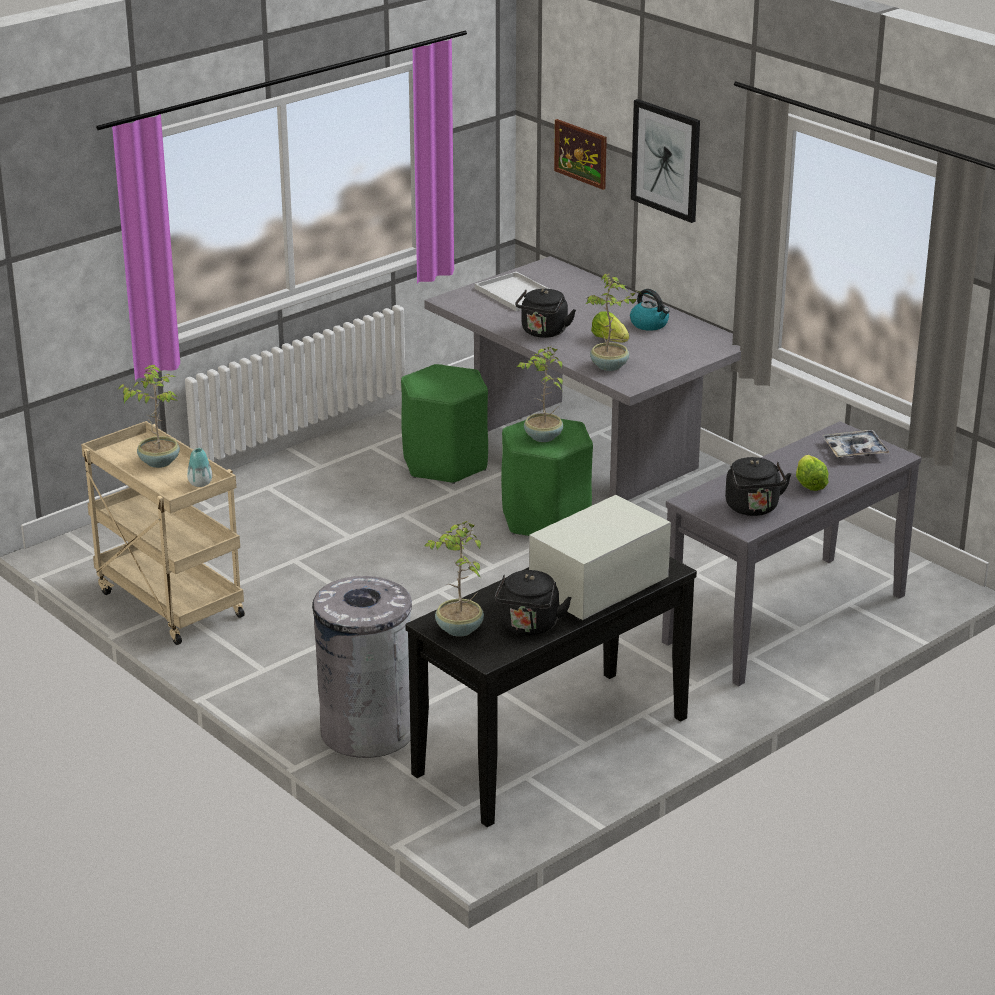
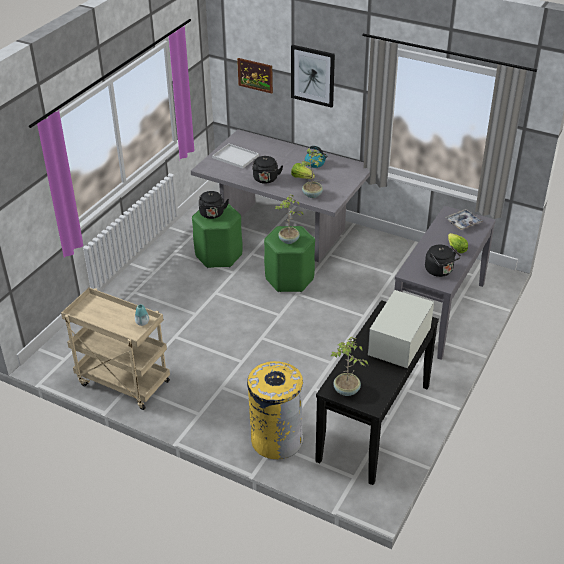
camera: 20 degrees left, 10 degrees up
(159, 461) = (109, 312): potted plant -> none
(367, 730) = (276, 439): grey trash can -> yellow trash can
(529, 627) = (381, 379): black kettle -> black kettle (212, 214)

